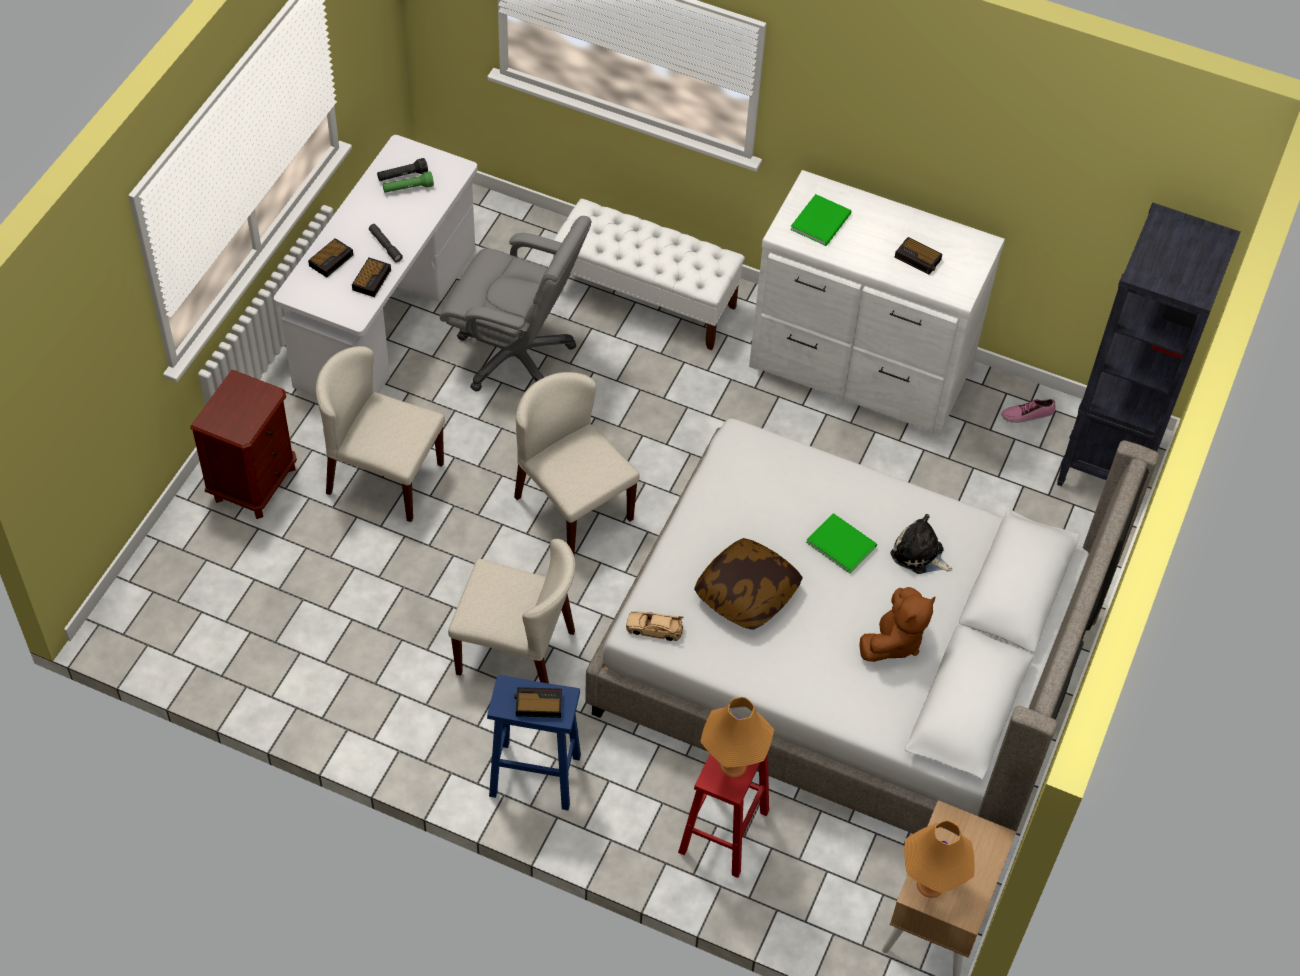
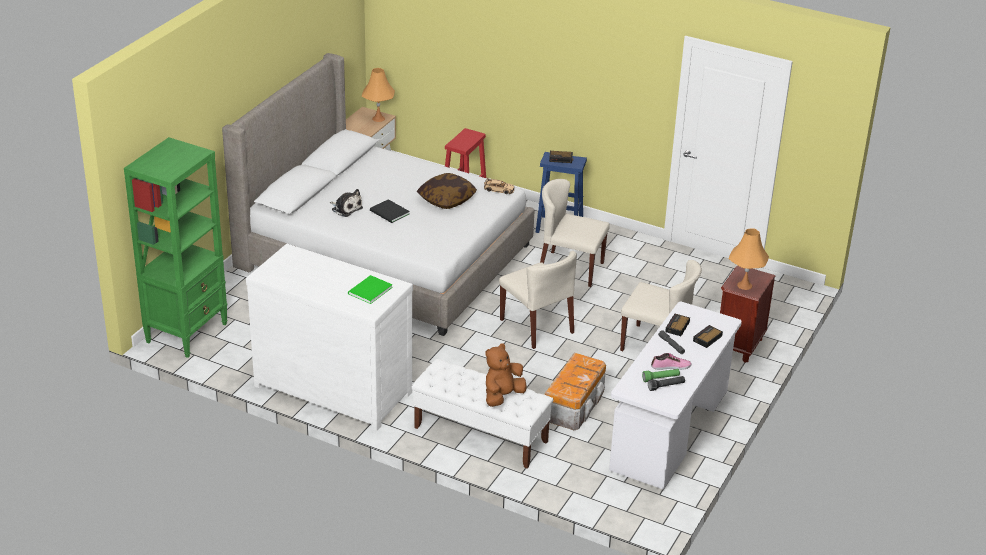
camera: 175 degrees left, 20 degrees down
(516, 356) = (575, 405): grey office chair -> storage box
(733, 765) = (465, 138): orange table lamp -> orange table lamp (744, 285)
(840, 542) = (389, 213): green book -> black book
(894, 641) = (371, 180): brown plush toy -> brown plush toy (502, 396)
(918, 259) = (309, 269): alarm clock -> none
(1027, 414) = (228, 358): shoe -> shoe (671, 366)
(1108, 462) = (187, 332): black bookcase -> green bookcase

